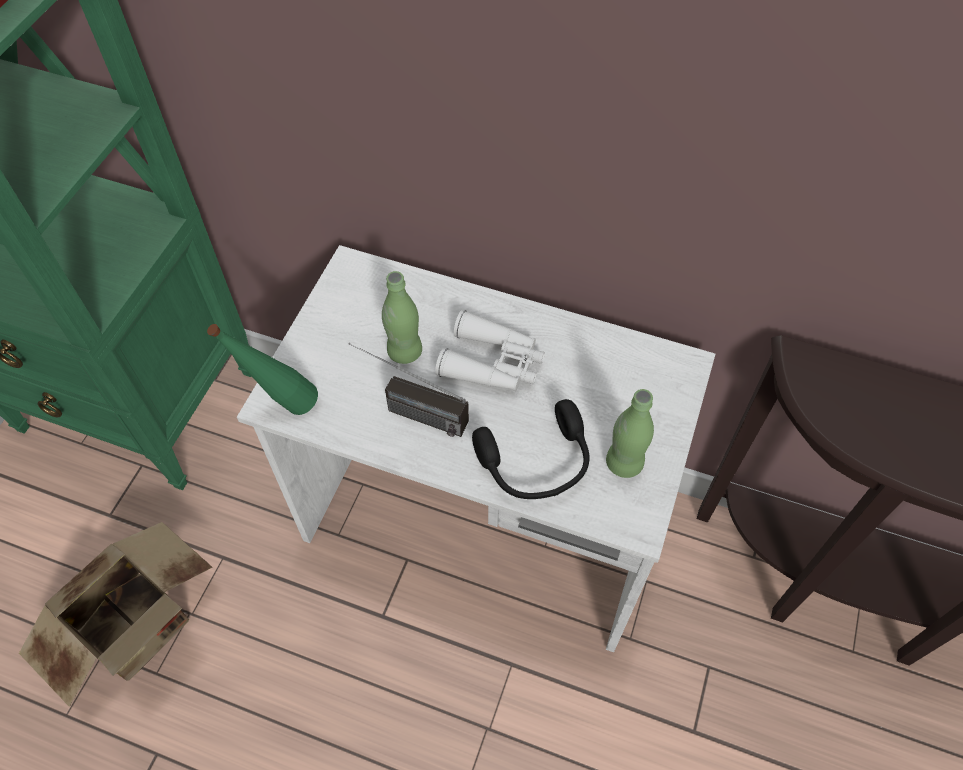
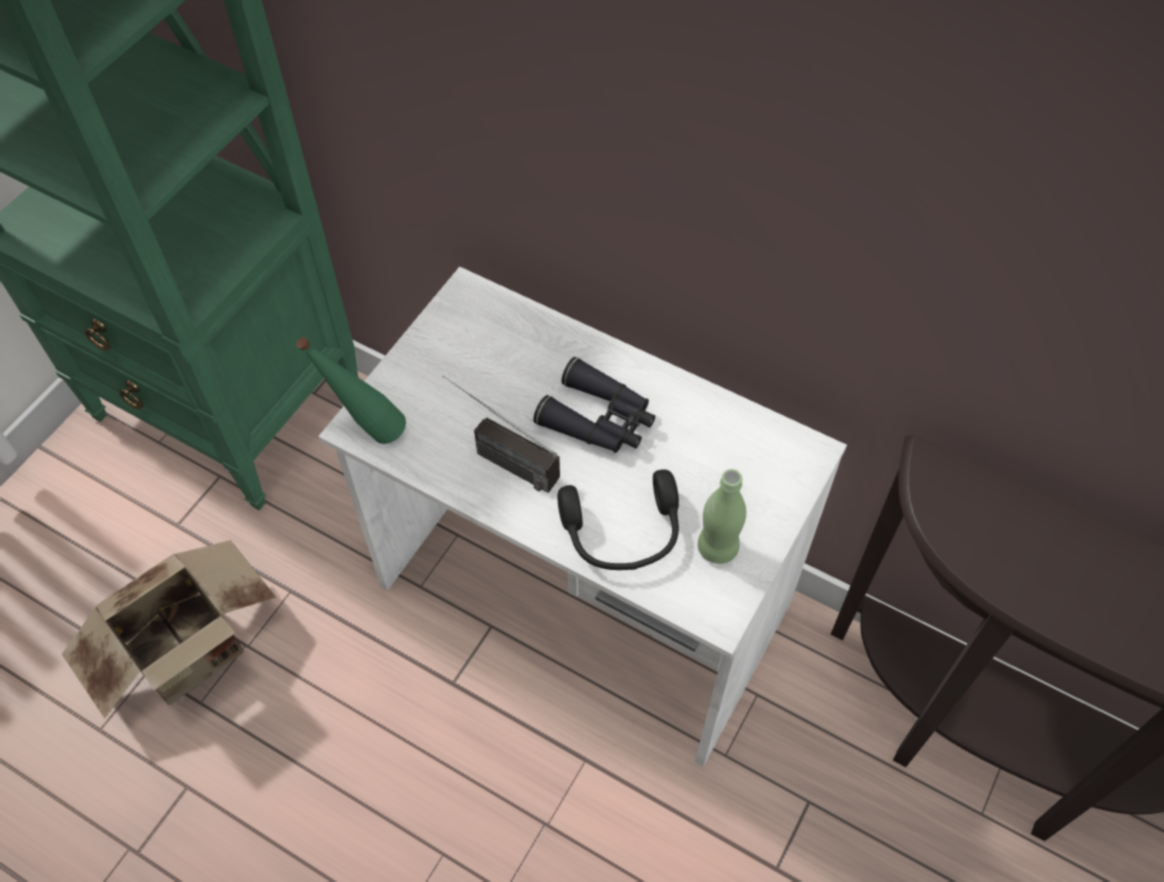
camera: 10 degrees right, 0 degrees up
(404, 351) = (507, 393): green bottle -> none
(493, 363) = (599, 419): white binoculars -> black binoculars

